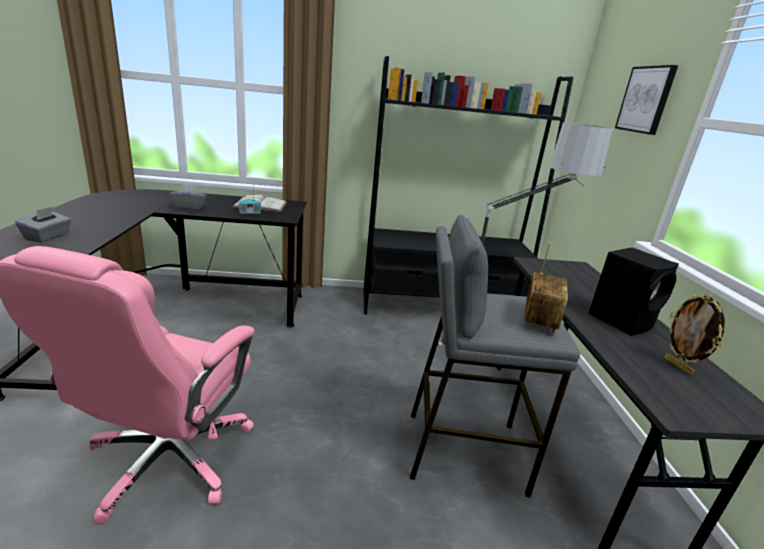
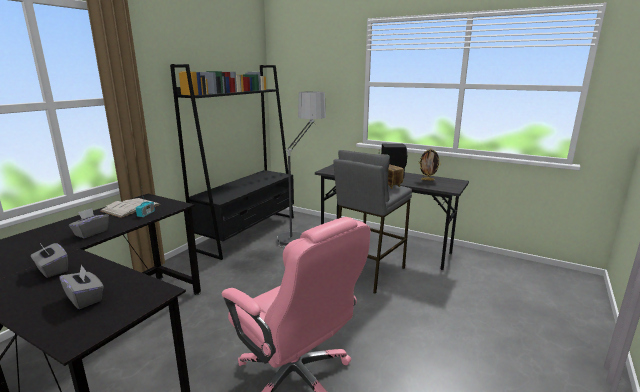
camera: 55 degrees left, 5 degrees down
(105, 215) = (52, 270): none -> grey tissue box
(646, 100) = (327, 75): picture -> none

